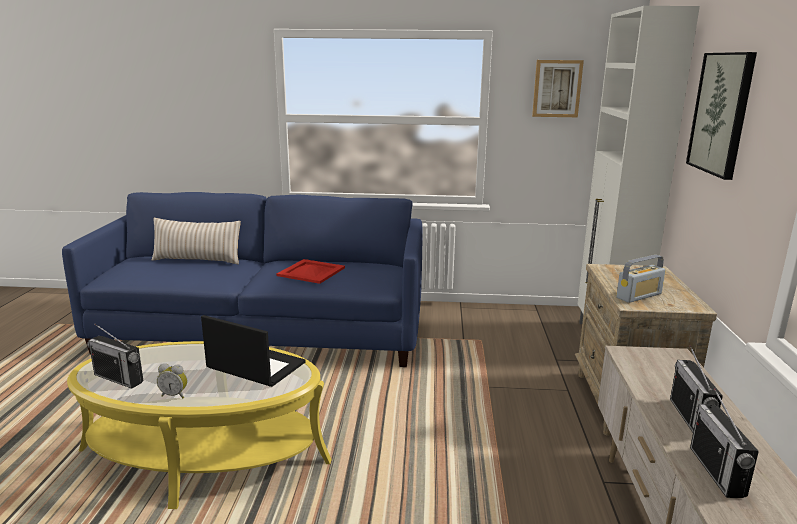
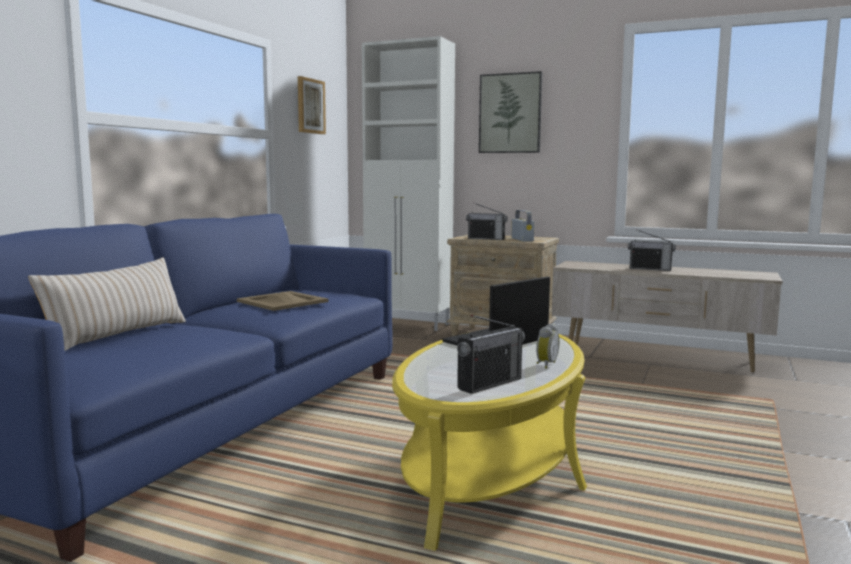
camera: 70 degrees left, 10 degrees down
(311, 272) = (283, 301): red tray -> beige tray
(716, 471) = (703, 273): radio -> radio (486, 239)

